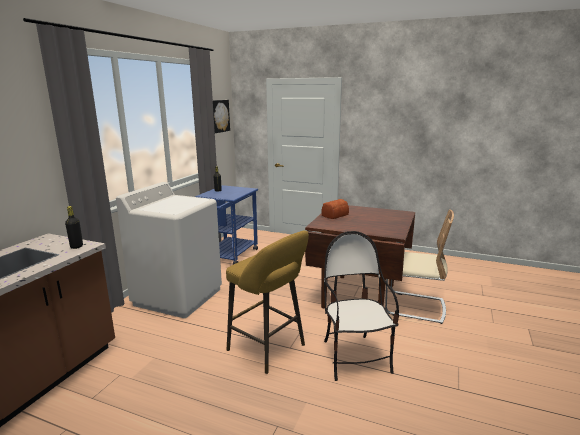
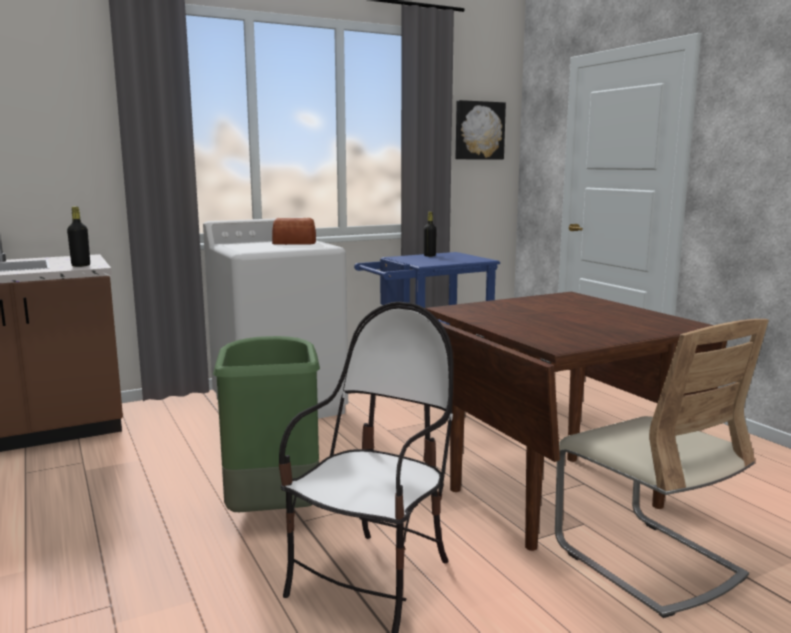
camera: 40 degrees right, 5 degrees down
(269, 349) = (273, 510): yellow stool -> green trash can
(334, 215) = (522, 303): bread -> bread (293, 243)

